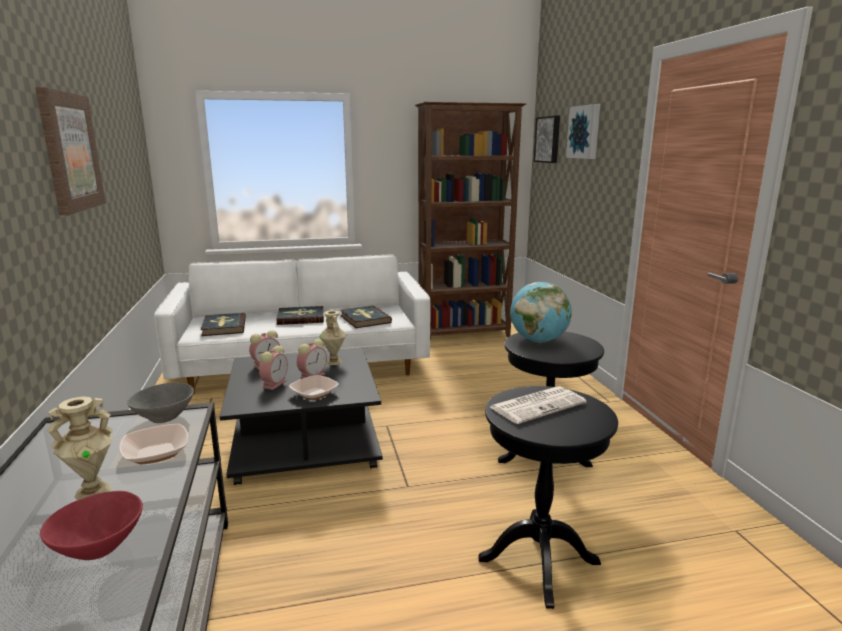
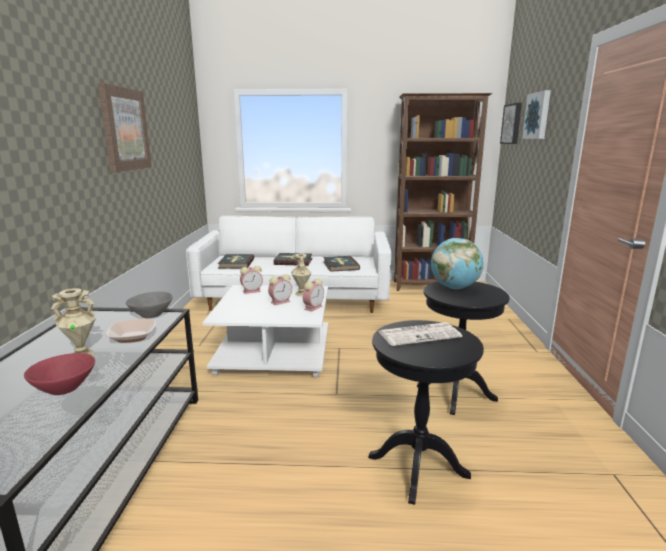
camera: 15 degrees right, 0 degrees up
(275, 384) = (251, 304): alarm clock -> alarm clock (313, 307)
(307, 441) = (275, 351): black coffee table -> white coffee table
(314, 394) = (275, 314): bowl -> none

